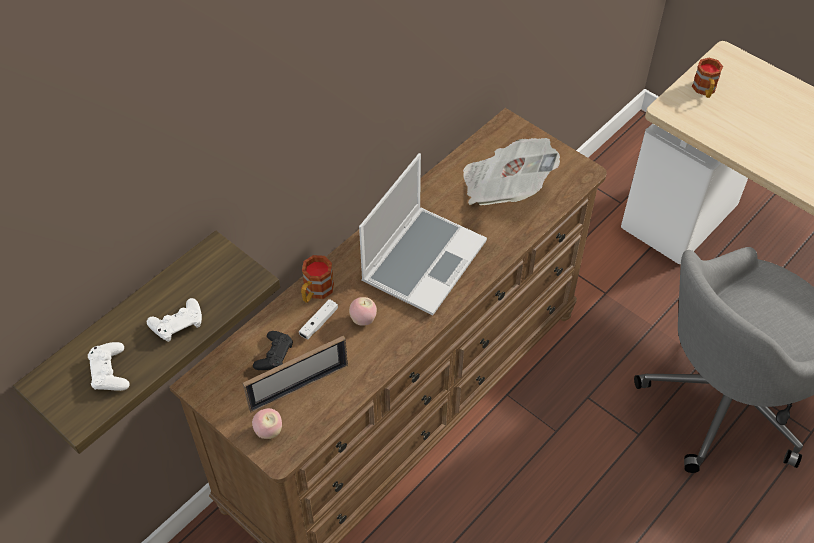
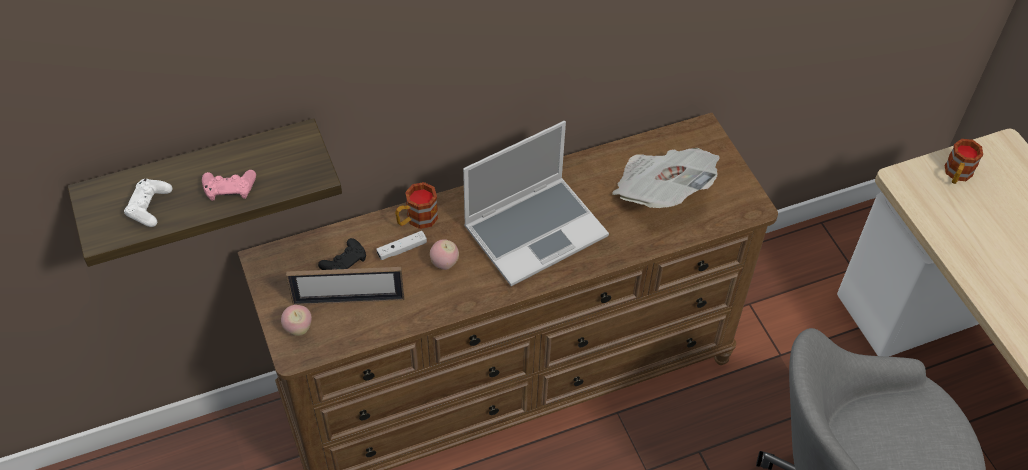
camera: 25 degrees right, 0 degrees up
(177, 323) = (229, 188): white game controller -> pink game controller

